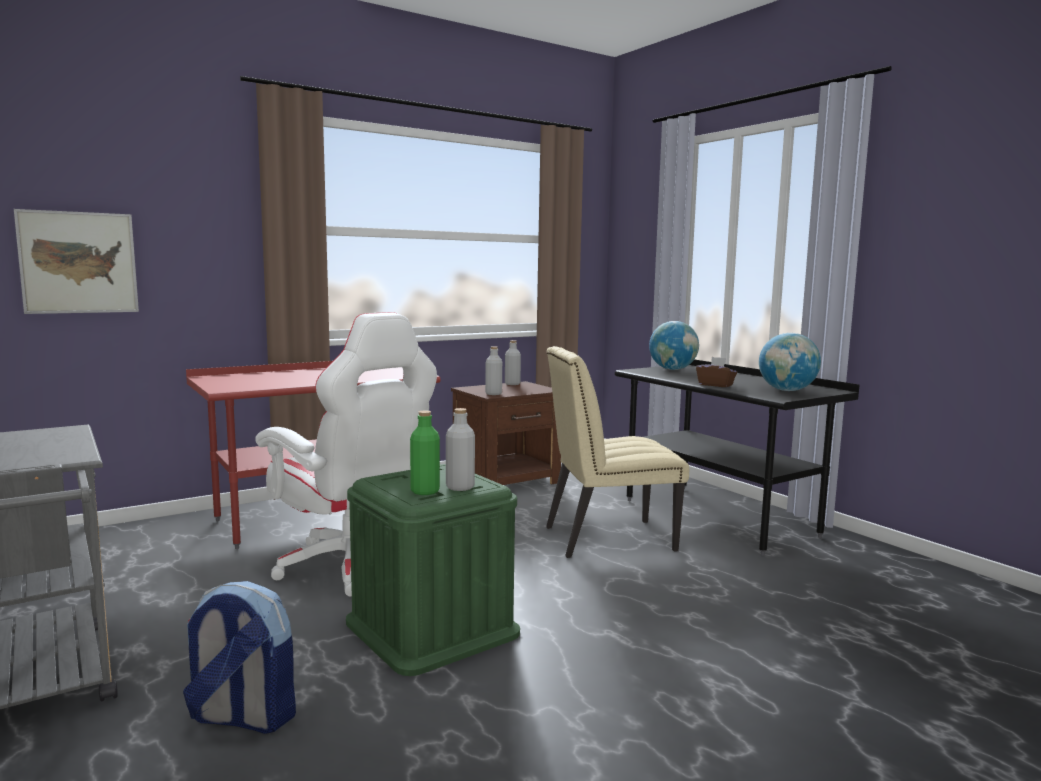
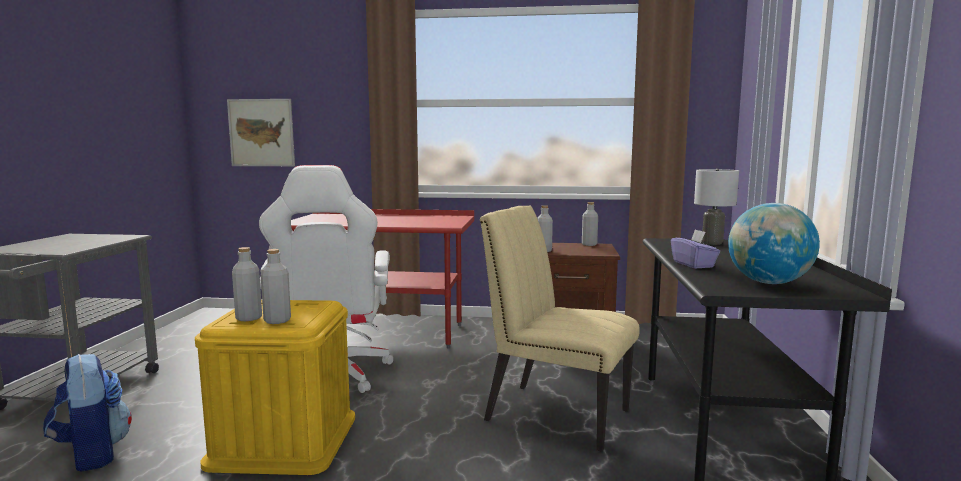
camera: 40 degrees right, 0 degrees up
(425, 491) = (249, 318): green bottle -> grey bottle
(432, 627) = (284, 439): green storage box -> yellow storage box
(672, 369) = (713, 243): globe -> white table lamp
(715, 385) = (693, 264): brown tissue box -> purple tissue box

